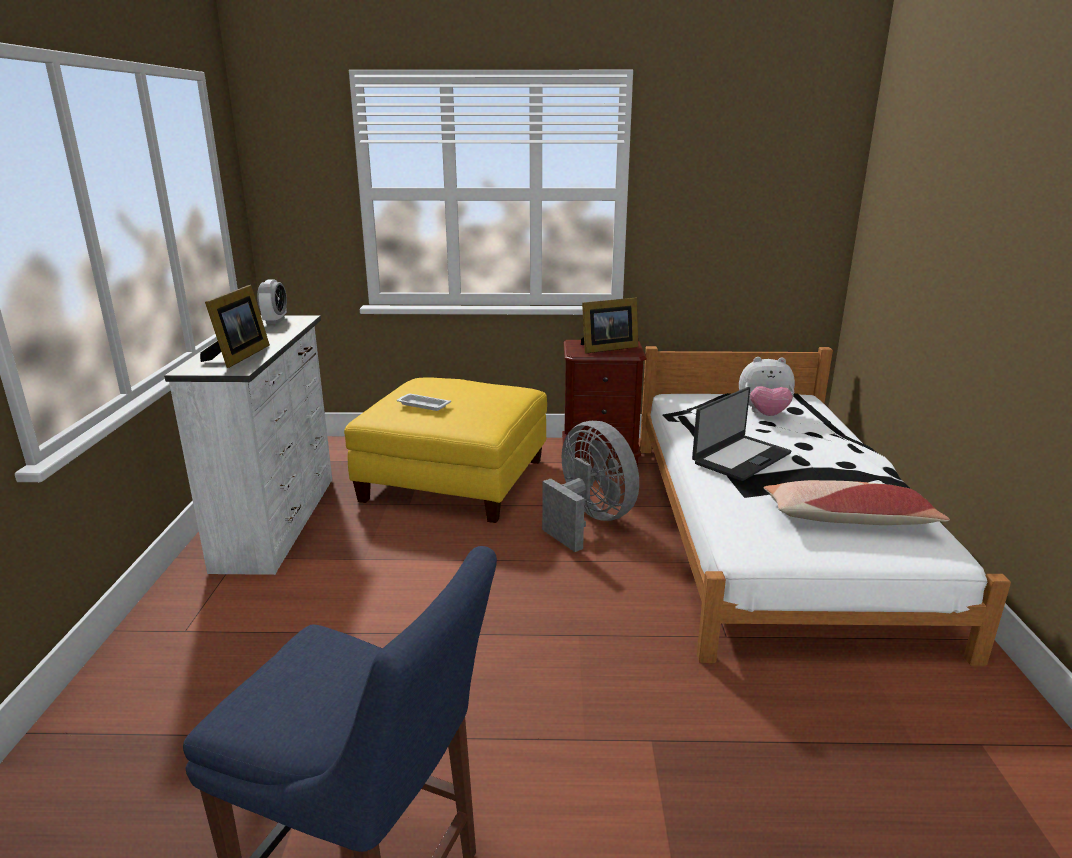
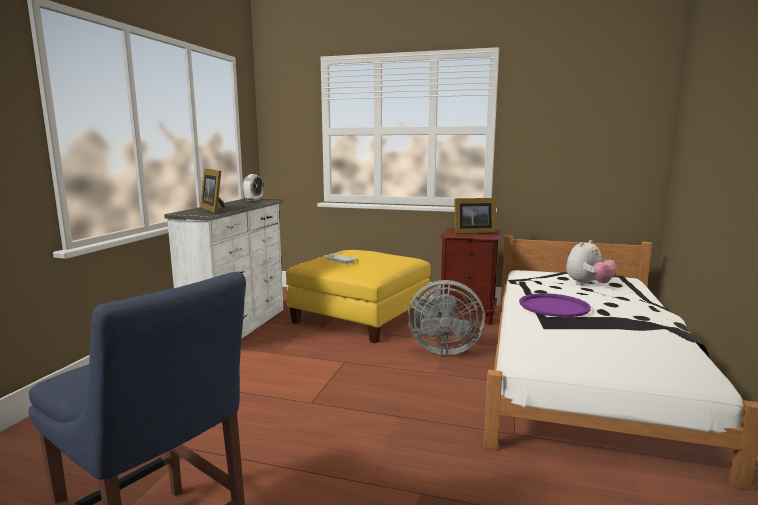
camera: 15 degrees right, 10 degrees down
(238, 356) = (214, 210): picture frame -> picture frame turned 120 degrees clockwise
(589, 521) = (442, 349): grey fan -> grey fan turned 120 degrees clockwise
(740, 458) = (553, 306): laptop -> purple tray
(764, 414) = (588, 284): plush toy -> plush toy turned 60 degrees counterclockwise
(847, 519) = (624, 349): pillow -> none

